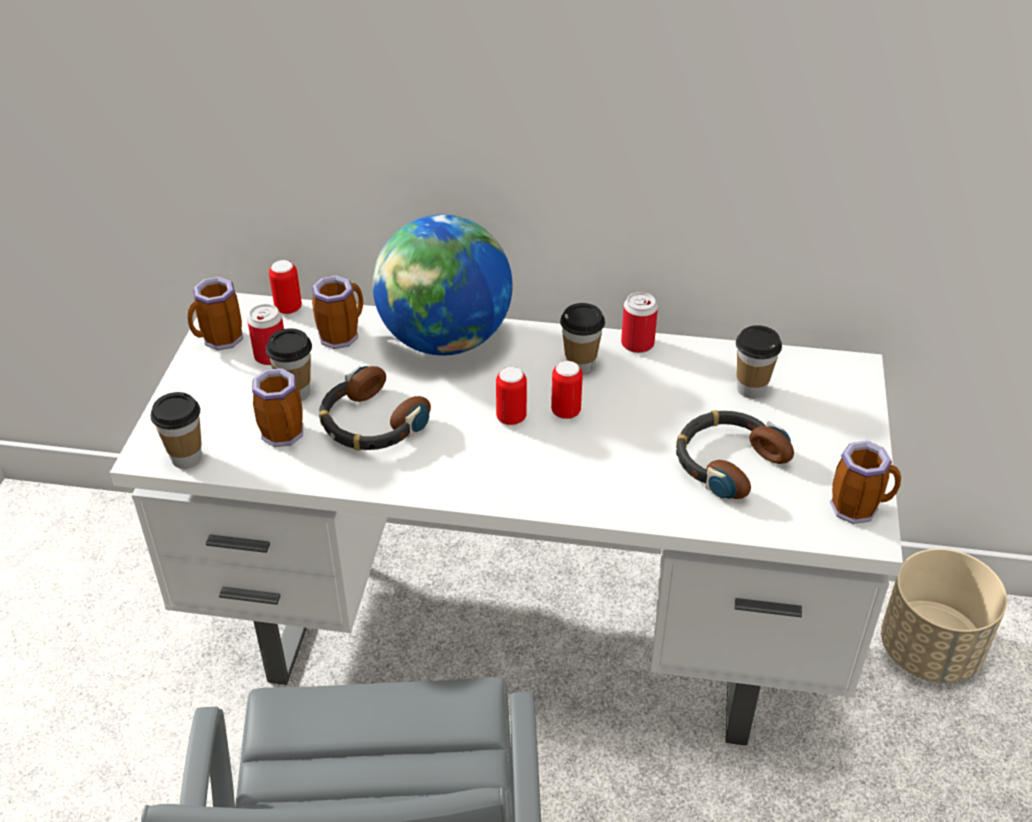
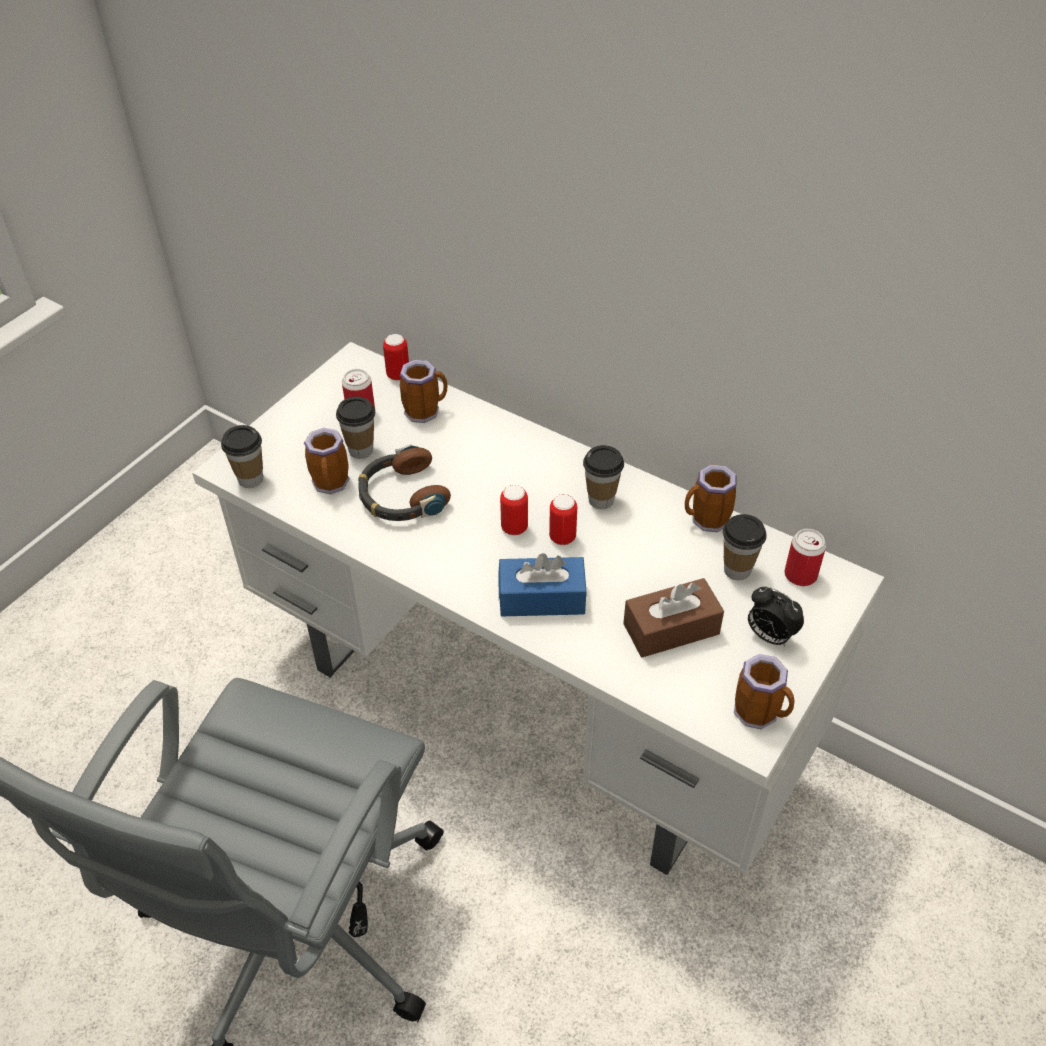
camera: 25 degrees right, 5 degrees up
(220, 341) = (331, 388): mug -> mug (707, 521)
(445, 340) = (503, 441): globe -> none
(584, 474) = (542, 598): none -> blue tissue box
(637, 344) = (663, 495): can -> can (800, 575)
(727, 461) = (671, 629): headphones -> brown tissue box
(819, 437) = (769, 636): none -> alarm clock
(930, 650) = (885, 859): beige planter -> none

